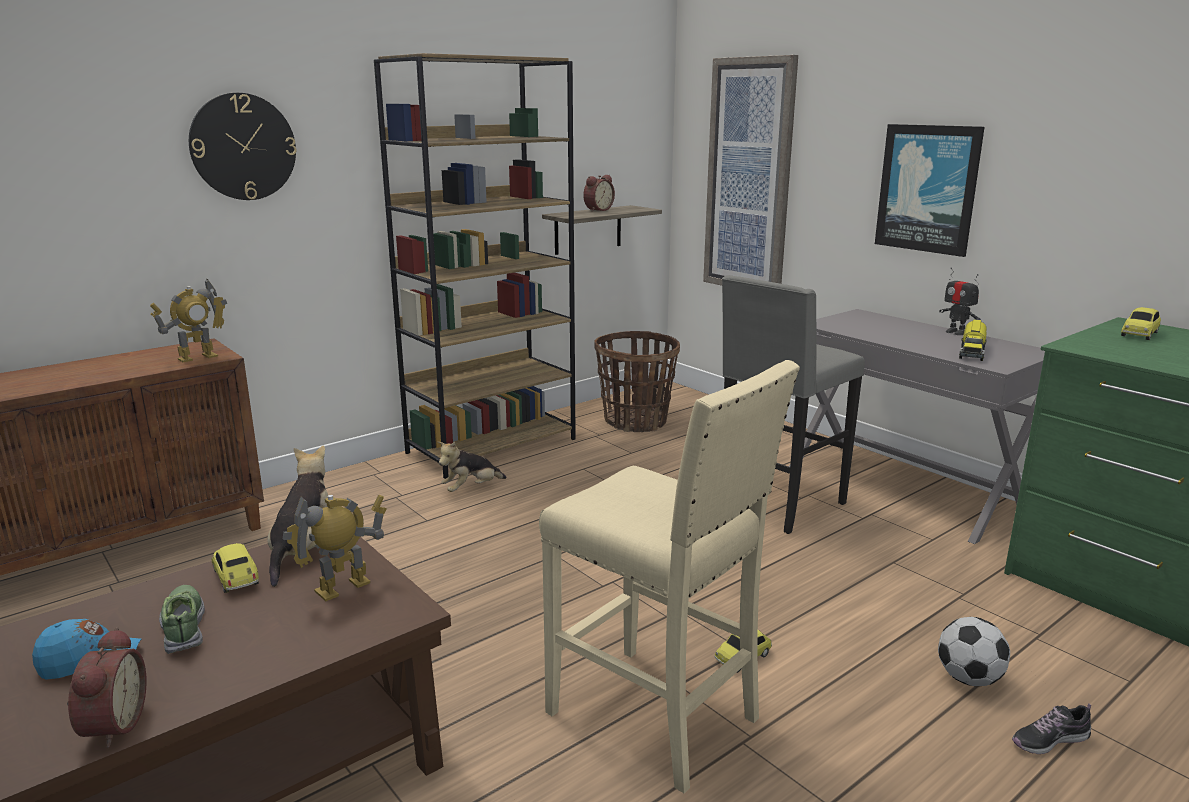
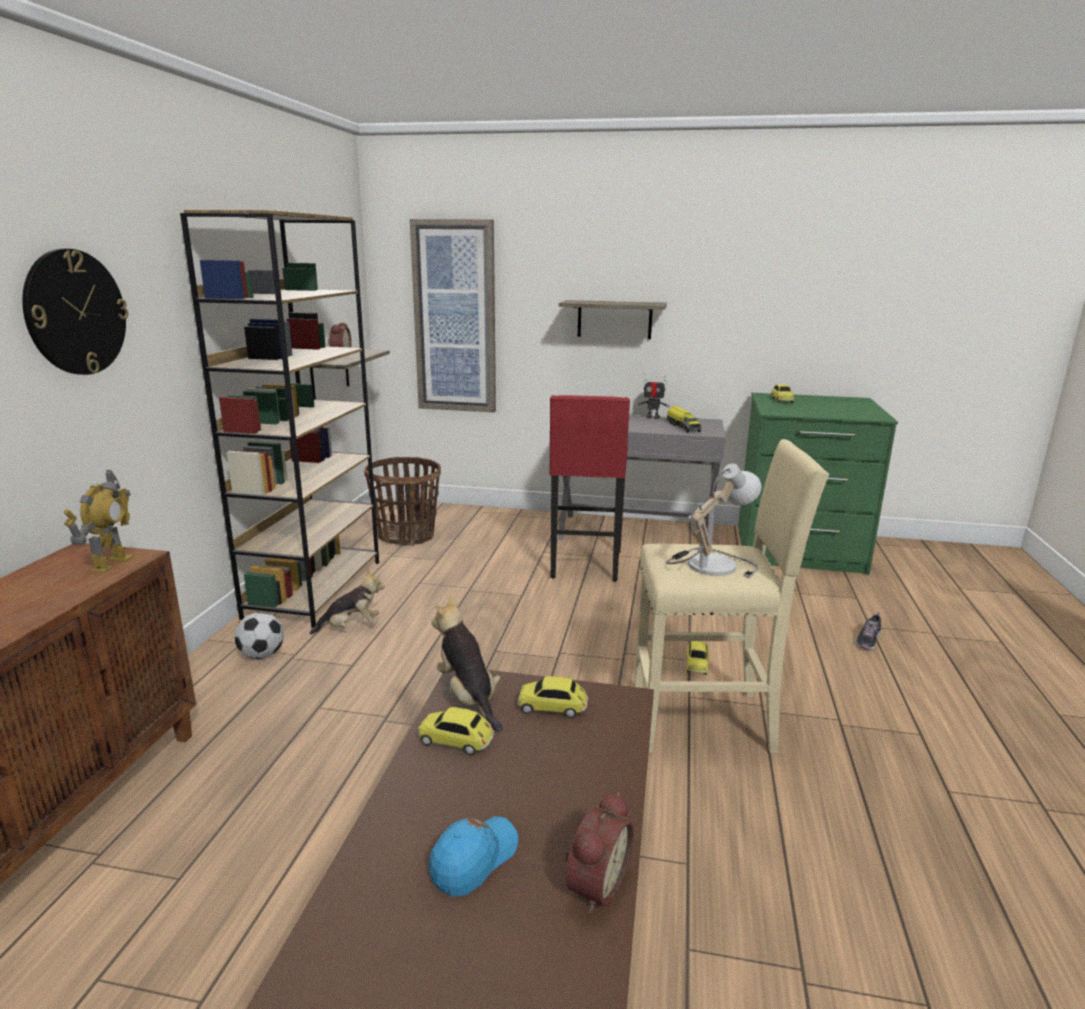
camera: 40 degrees left, 0 degrees up
(111, 725) = (594, 884): alarm clock -> alarm clock turned 75 degrees clockwise
(184, 627) = (494, 793): shoe -> none
(343, 588) = (552, 707): toy robot -> toy car
(471, 489) = (351, 628): plush toy -> plush toy turned 120 degrees counterclockwise
(645, 504) = (709, 563): none -> table lamp
(778, 505) = (585, 565): grey stool -> red stool
(928, 188) = (614, 319): picture -> shelf
(968, 678) = (803, 626): football -> football (262, 655)

